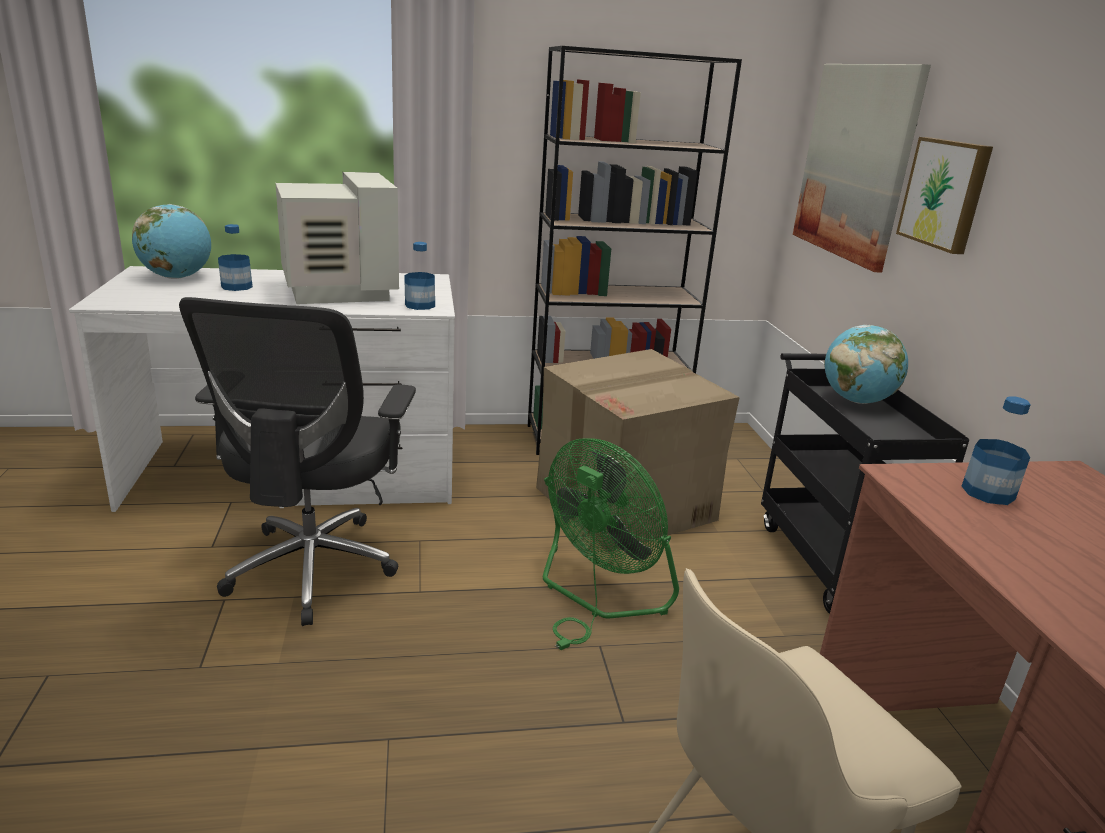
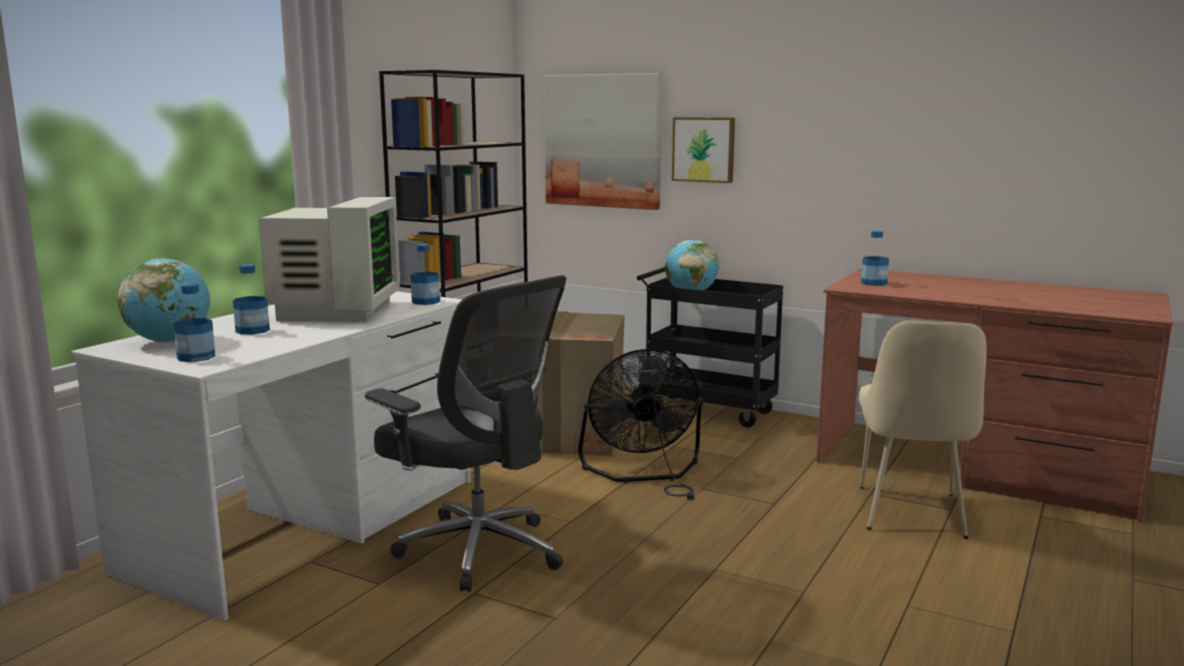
camera: 50 degrees left, 10 degrees down
(132, 294) = (196, 357): none -> bottle
(337, 290) = (334, 311): monitor -> monitor turned 75 degrees clockwise
(591, 594) = (649, 474): green fan -> black fan

